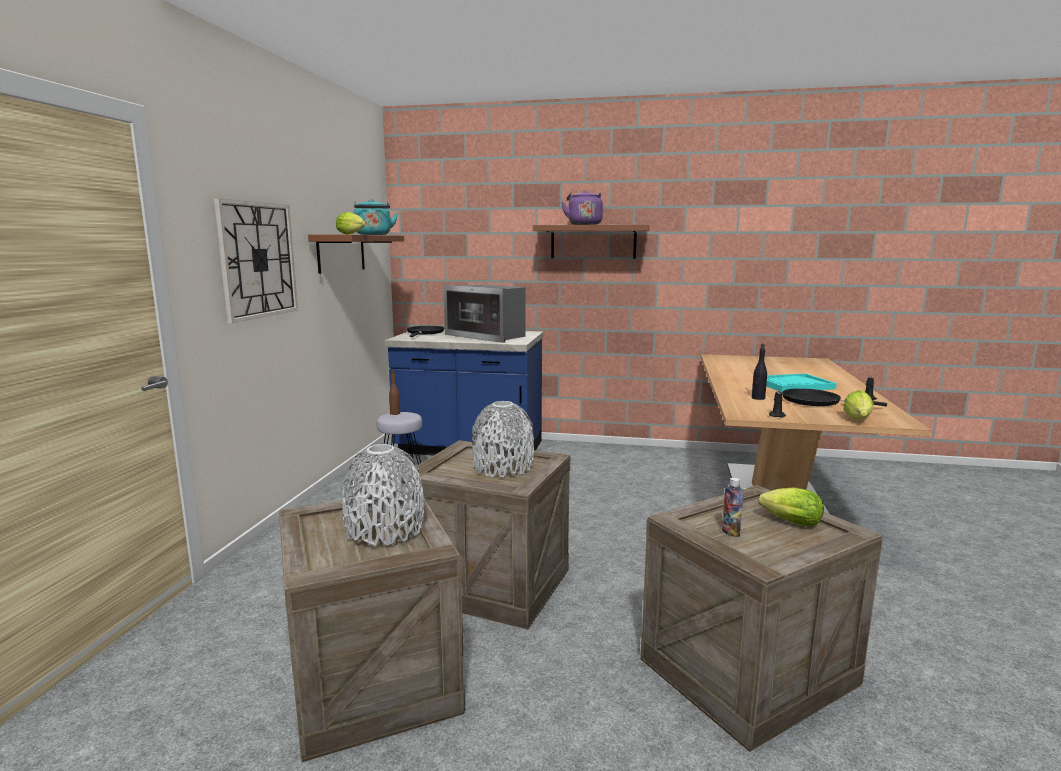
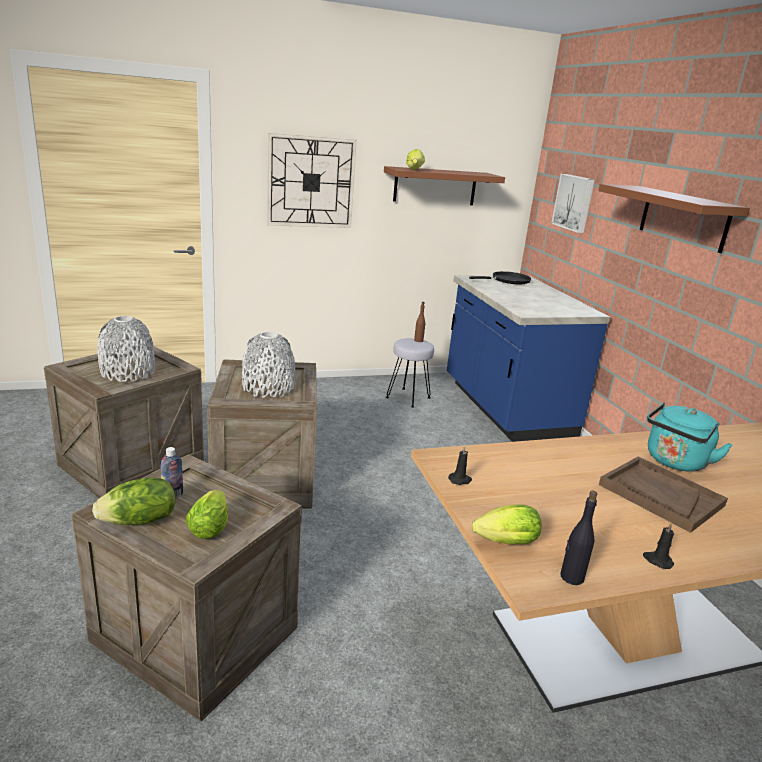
camera: 60 degrees right, 10 degrees up
(373, 235) = (467, 173): turquoise kettle -> turquoise kettle (675, 462)
(460, 251) = (574, 202): none -> picture
(487, 336) = (536, 300): microwave -> none
(584, 224) = (662, 192): purple kettle -> none
(758, 398) = (537, 467): black bottle -> black bottle (571, 577)
(783, 549) = (139, 521): none -> lettuce
(793, 385) = (660, 495): turquoise tray -> brown tray
(815, 401) = (575, 511): black frying pan -> none

